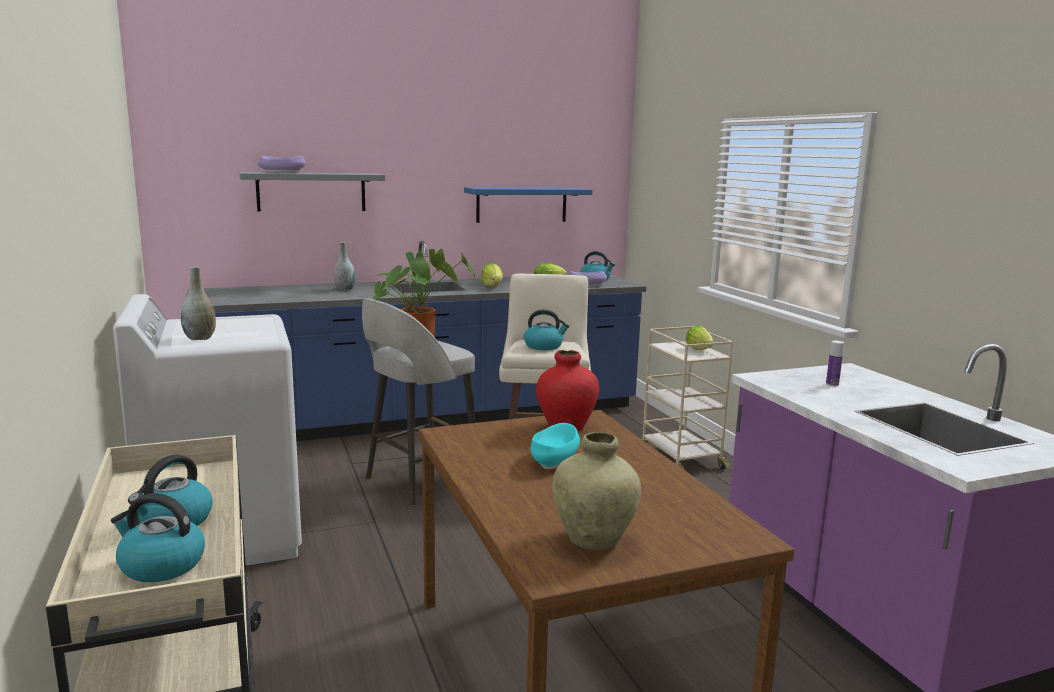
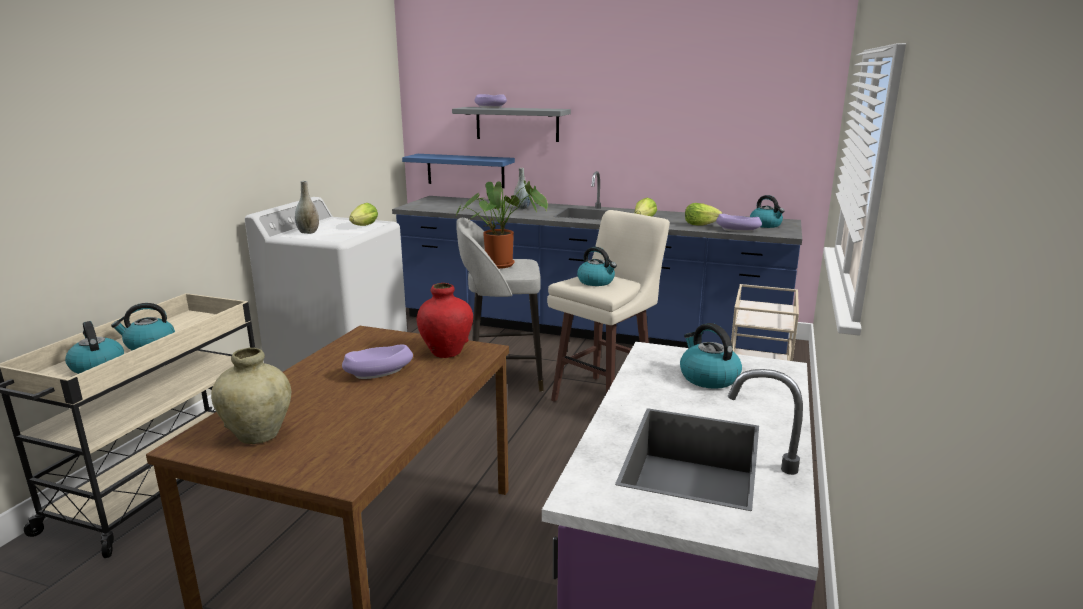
camera: 40 degrees right, 5 degrees up
(521, 204) = (707, 141): blue shelf -> blue shelf (465, 170)
(555, 459) = (379, 373): turquoise bowl -> purple bowl
(700, 350) = (777, 317): lettuce -> lettuce (363, 226)
(832, 384) = (708, 377): bottle -> kettle

